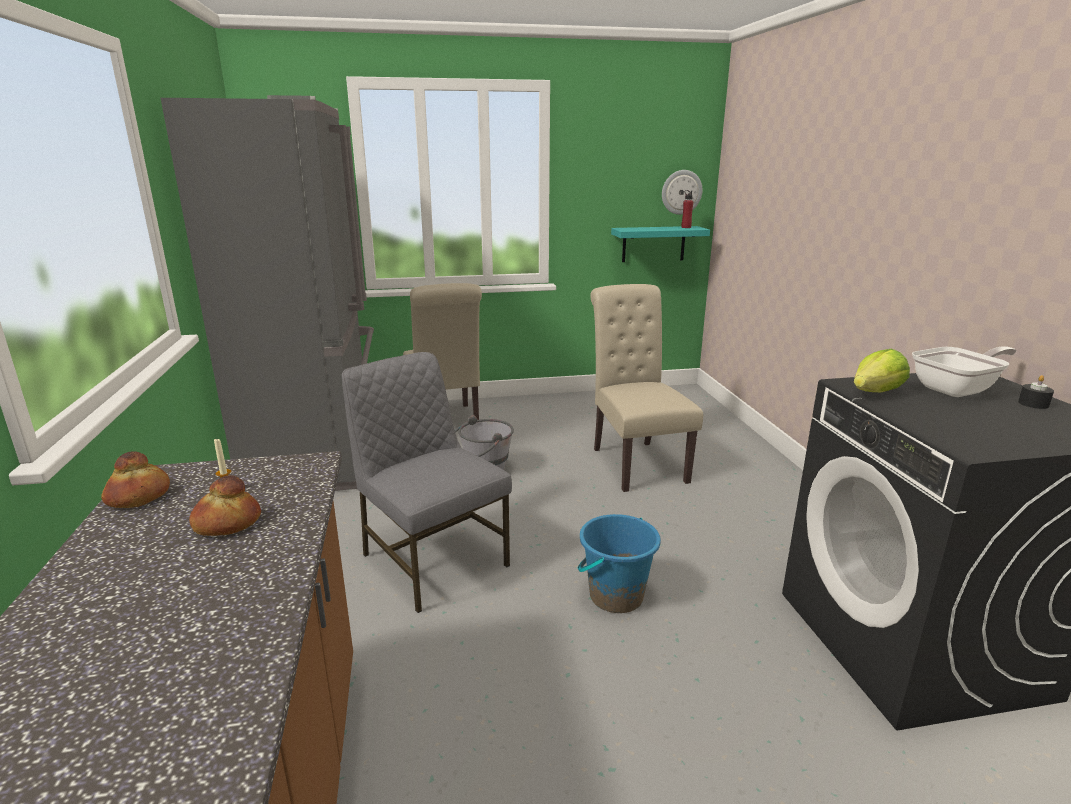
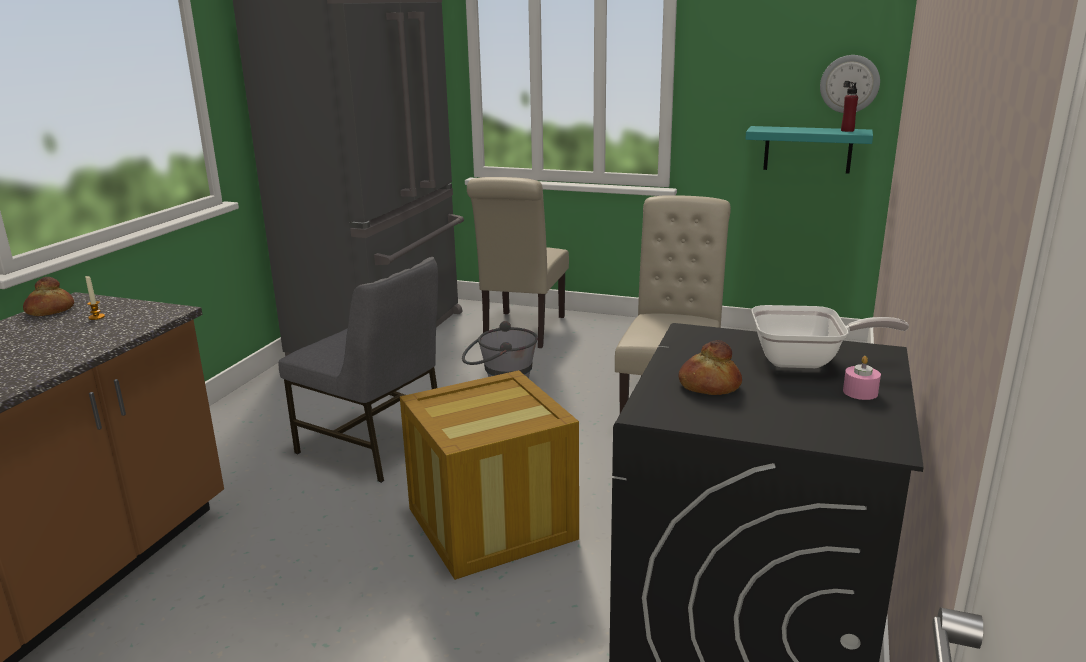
camera: 30 degrees right, 0 degrees up
(226, 523) = (63, 336): bread -> bread (708, 385)
(432, 559) = (374, 446): grey chair -> grey chair turned 135 degrees clockwise
(615, 596) = (491, 523): blue bucket -> crate
(876, 393) = (696, 346): lettuce -> none
(1033, 404) = (860, 392): black candle -> pink candle

